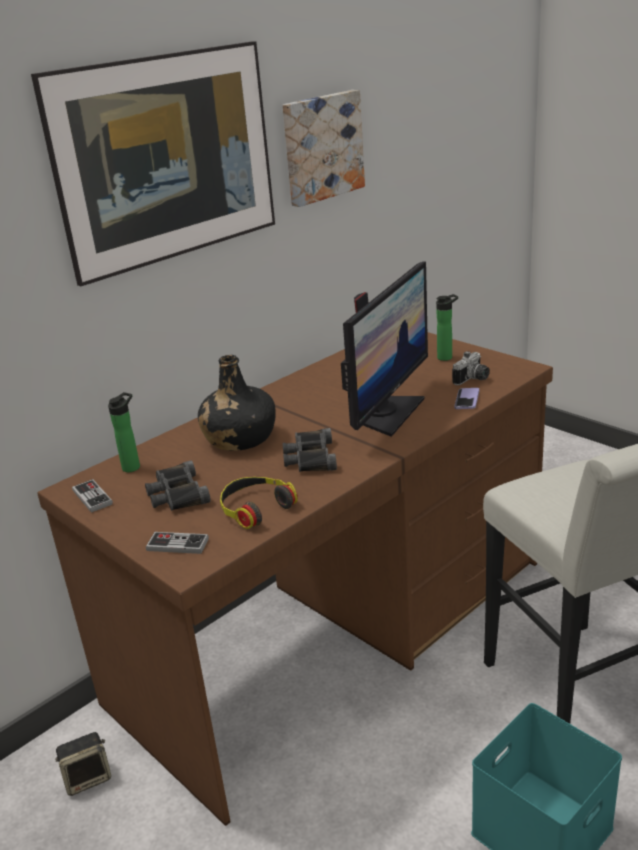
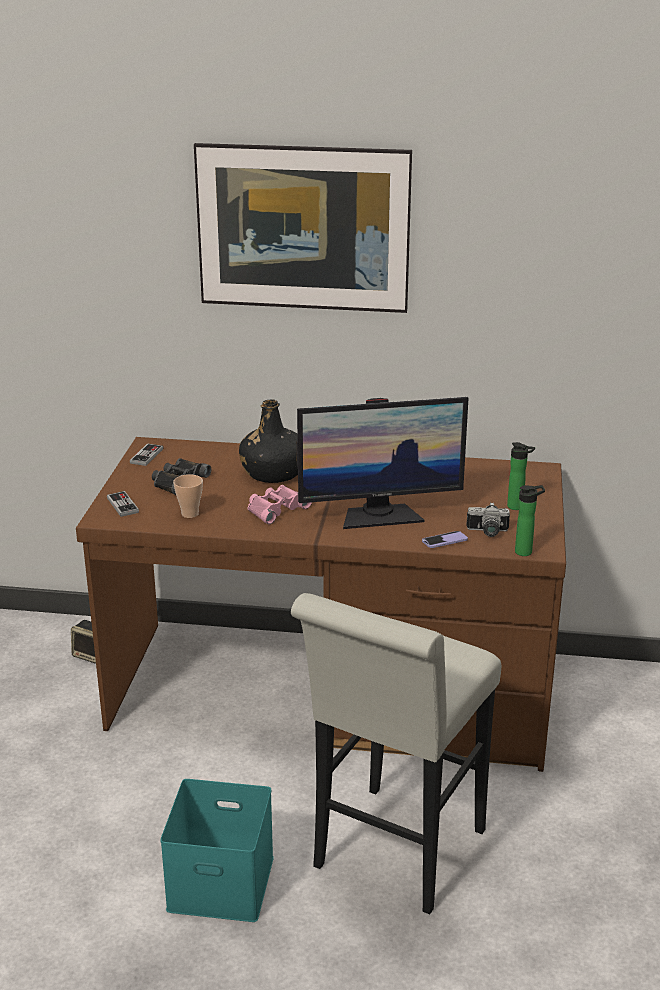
camera: 50 degrees right, 0 degrees up
(133, 466) = (196, 452): bottle -> bottle (526, 552)
(255, 507) = (190, 514): headphones -> cup
(310, 457) = (275, 509): black binoculars -> pink binoculars
(321, 147) = (484, 258): picture -> none

